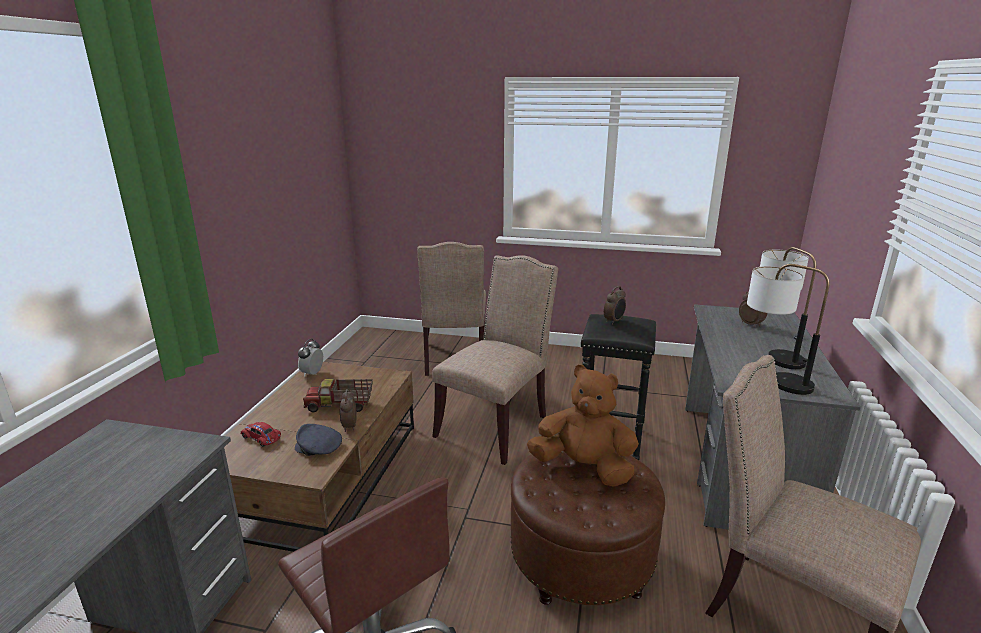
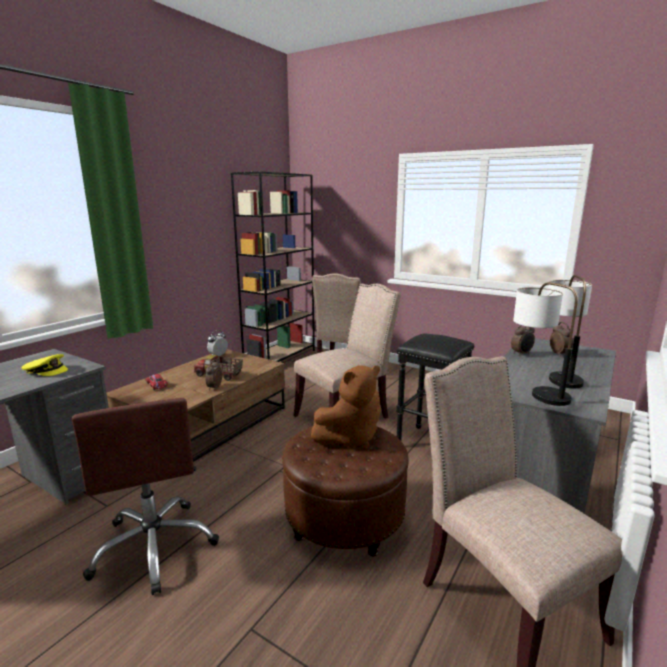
camera: 20 degrees right, 5 degrees down
(142, 463) = (47, 371): none -> yellow cap
(318, 448) = (184, 396): grey cap -> none
(358, 353) = (280, 357): none -> beige bookcase
(583, 468) = (350, 438): brown plush toy -> brown plush toy turned 105 degrees clockwise
(614, 321) = (431, 337): alarm clock -> alarm clock (521, 354)

